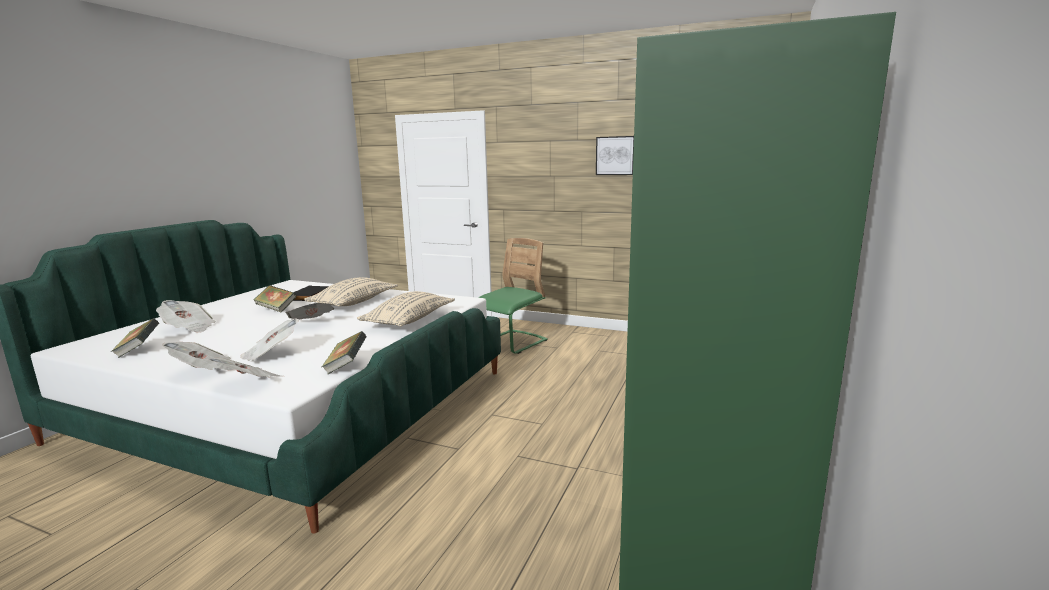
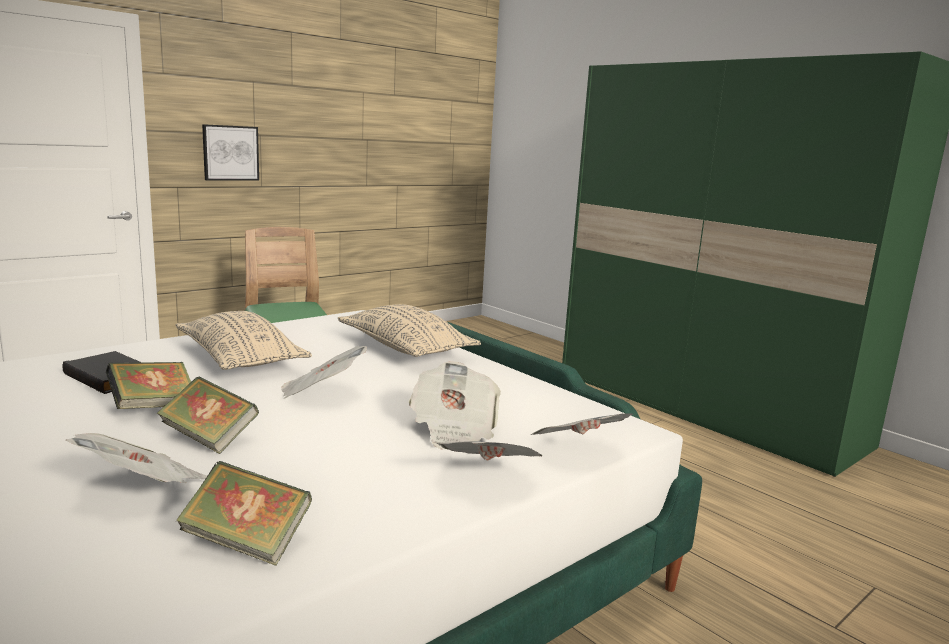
camera: 65 degrees left, 0 degrees up
(346, 366) = (559, 396): book -> book (209, 438)
(615, 155) = (341, 112): picture -> picture (230, 153)

